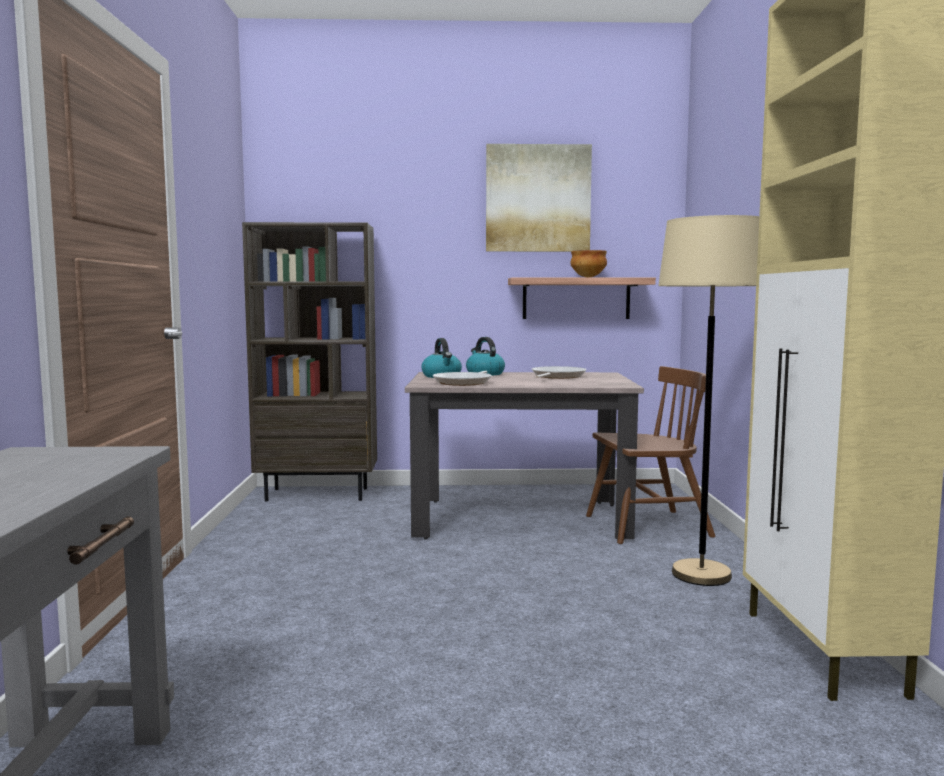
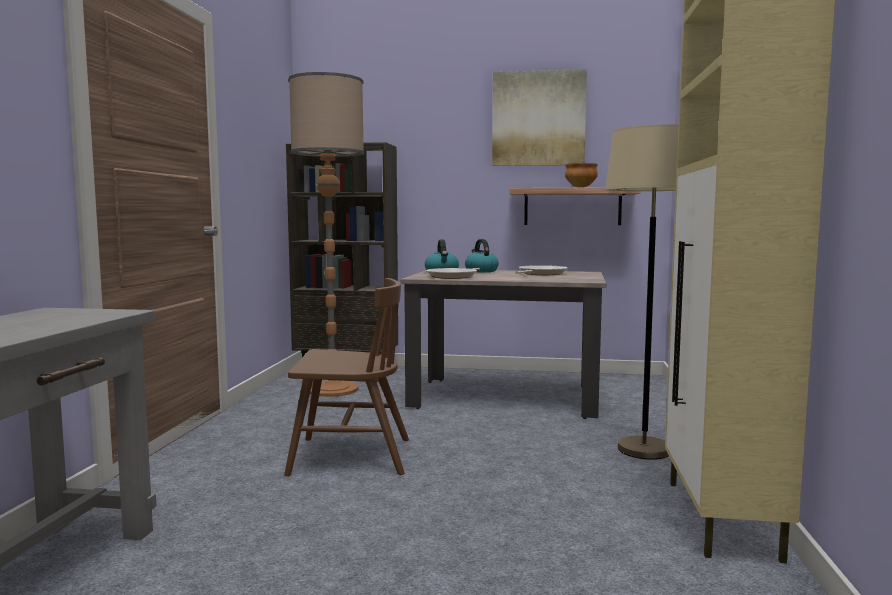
camera: 10 degrees right, 0 degrees up
(312, 519) = (333, 389): none -> floor lamp
(647, 526) = (616, 409): brown chair -> brown chair (350, 456)

